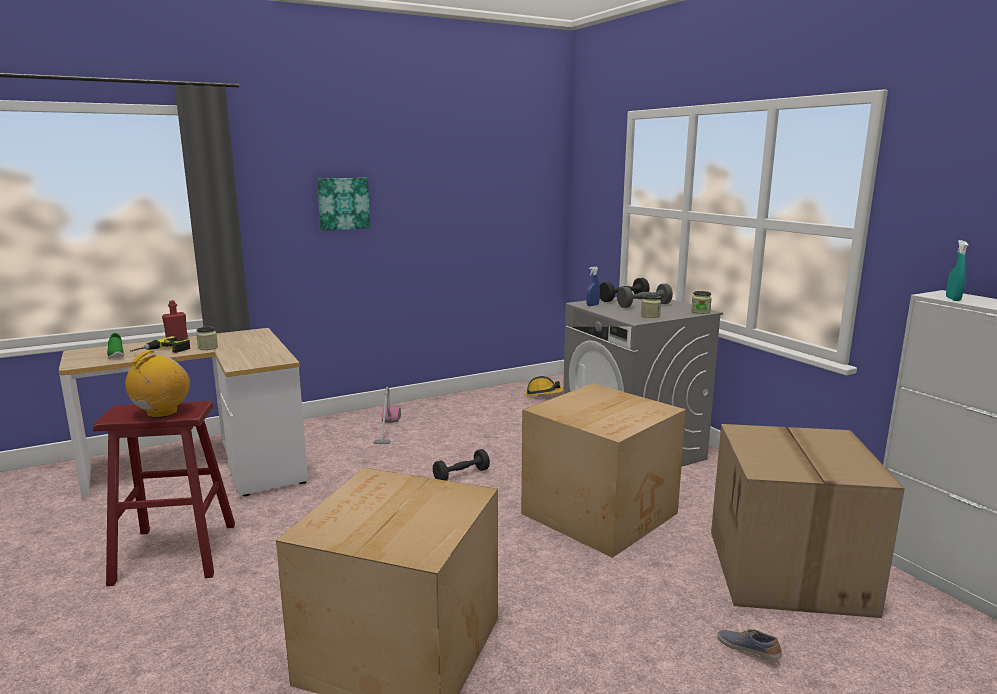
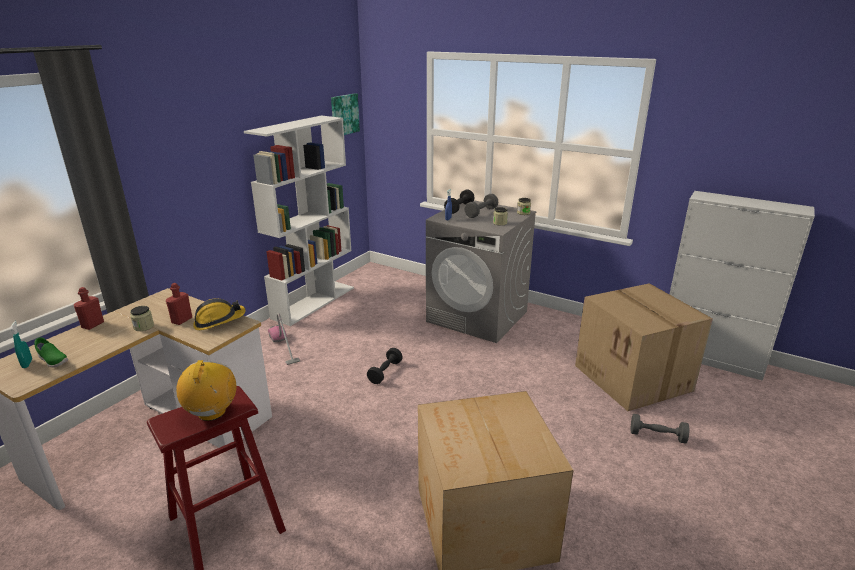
camera: 30 degrees left, 10 degrees up
(162, 351) = (100, 343): power drill -> none
(241, 349) = (182, 320): none -> red bottle
(343, 203) = (204, 154): picture -> picture (344, 114)
(461, 397) = (314, 302): none -> white bookcase
(543, 394) = (373, 283): hard hat -> hard hat (219, 321)
(602, 513) = (504, 372): cardboard box -> none
(748, 650) = (657, 436): shoe -> grey dumbbell
(953, 299) = (713, 199): turquoise spray bottle -> turquoise spray bottle (27, 364)

